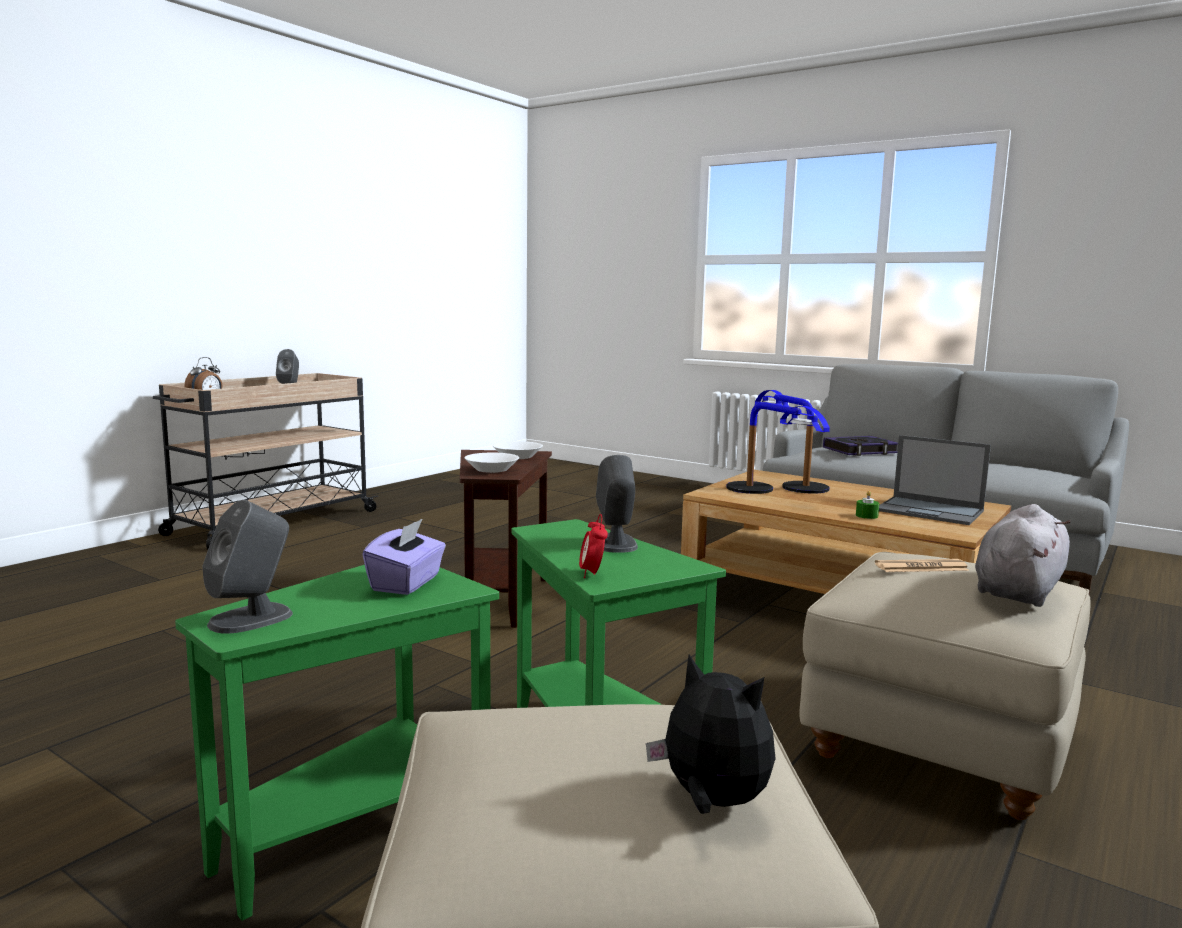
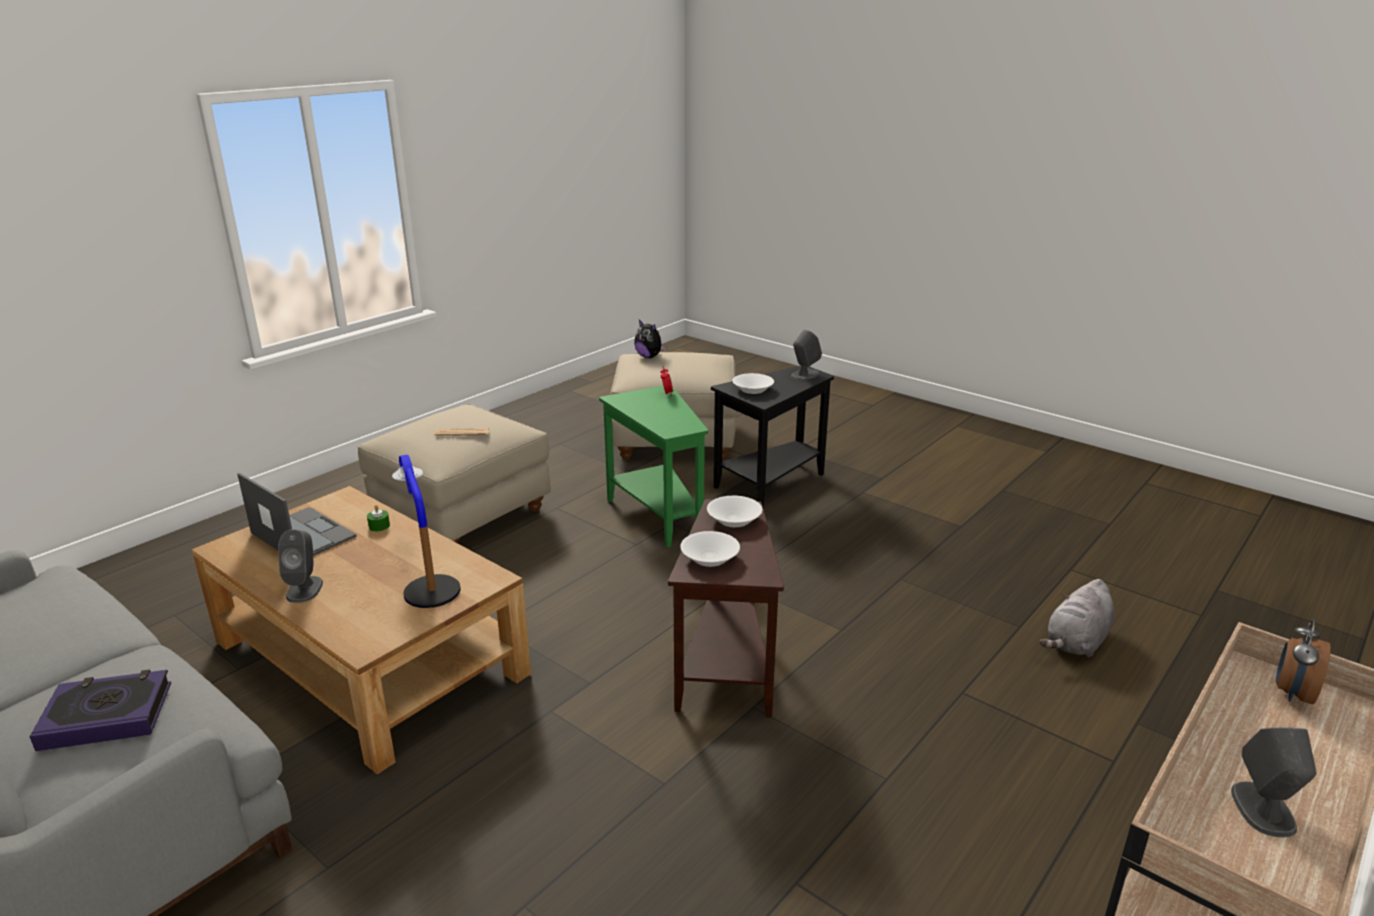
camera: 175 degrees left, 15 degrees up
(359, 833) = (770, 485): green side table -> black side table
(407, 583) = (753, 390): purple tissue box -> white bowl
(615, 544) = (648, 414): grey speaker -> grey speaker (304, 589)
(791, 483) = (360, 610): table lamp -> none
(1018, 591) = (432, 419): grey plush toy -> grey plush toy (1076, 642)

